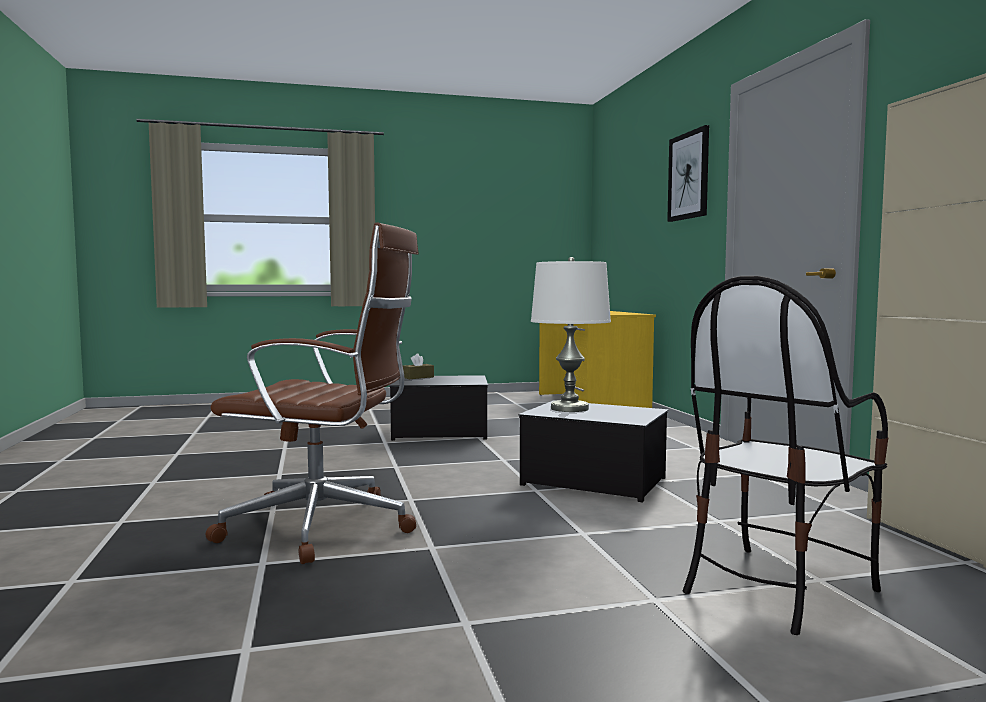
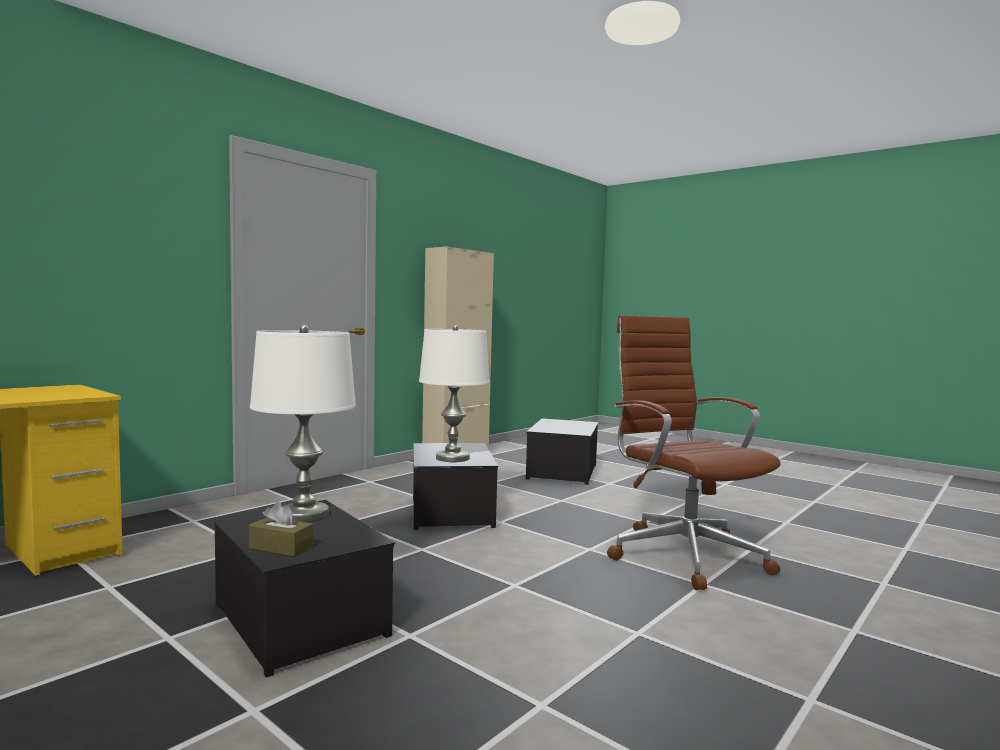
camera: 125 degrees left, 0 degrees up
(462, 381) = (304, 515): none -> white table lamp
(689, 176) = (146, 204): picture -> none
(775, 588) = (563, 472): chair -> storage box

